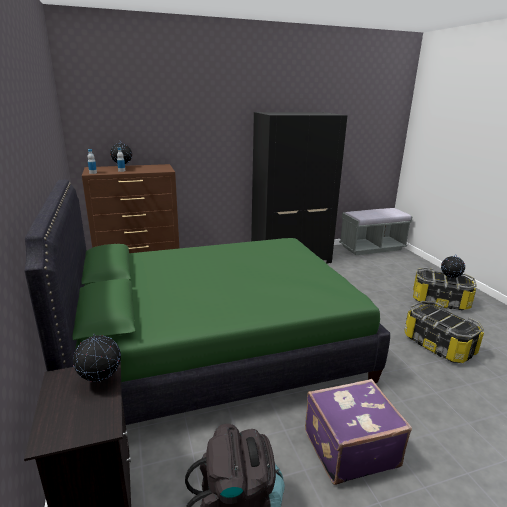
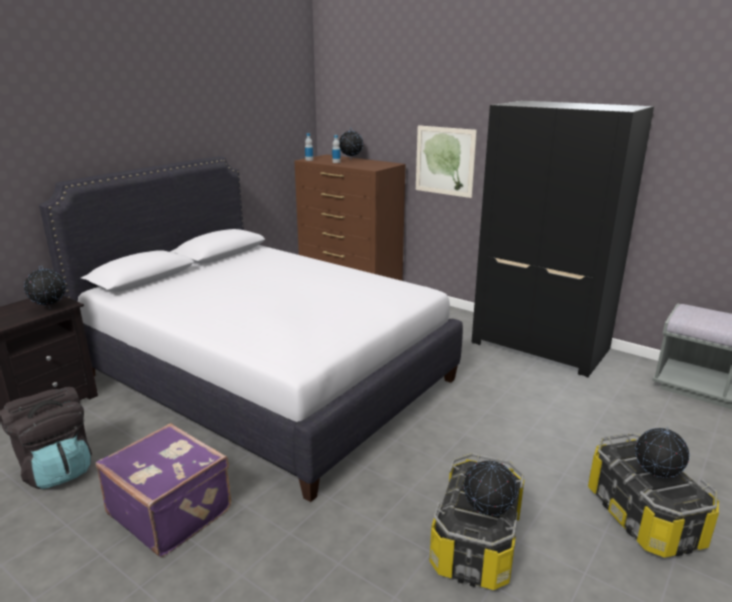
camera: 55 degrees right, 0 degrees up
(201, 157) = (445, 161): none -> picture
(216, 349) = (266, 378): green bed -> white bed
(459, 322) = (487, 514): none -> globe

